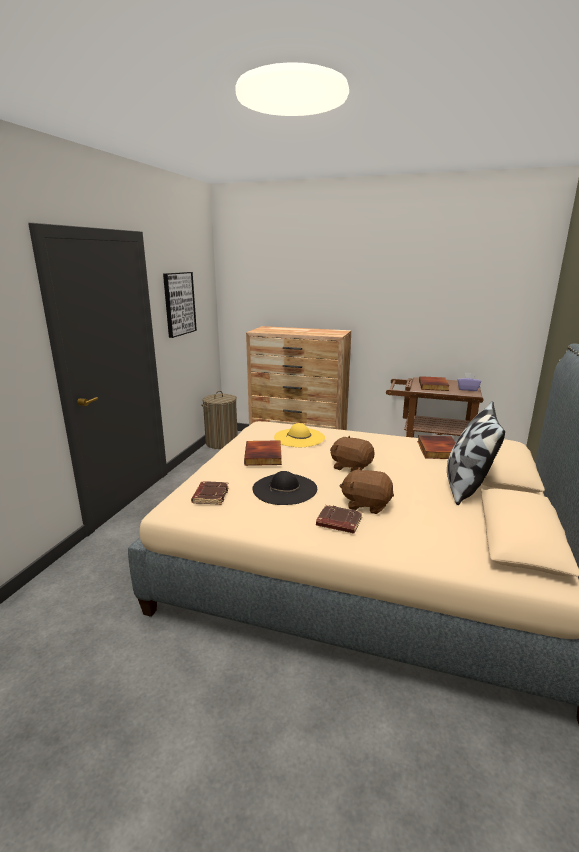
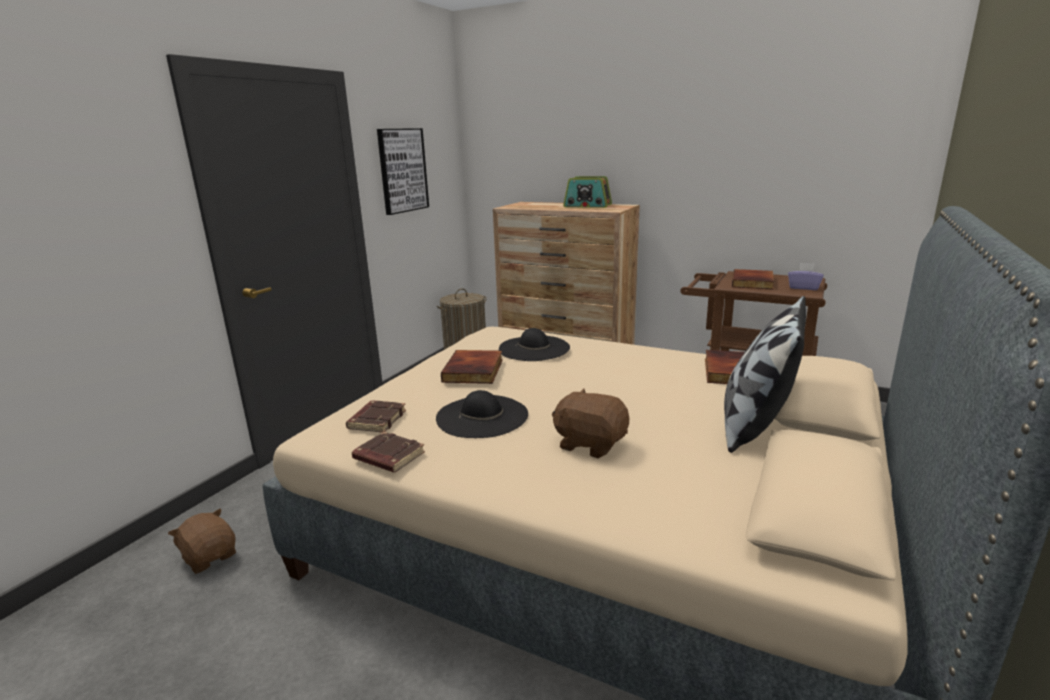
camera: 10 degrees right, 0 degrees up
(299, 437) = (534, 348): yellow hat -> black hat
(315, 331) = (587, 206): none -> radio
(338, 523) = (536, 468): brown book -> brown book (388, 457)
(351, 467) = (590, 390): brown plush toy -> brown plush toy (210, 557)

